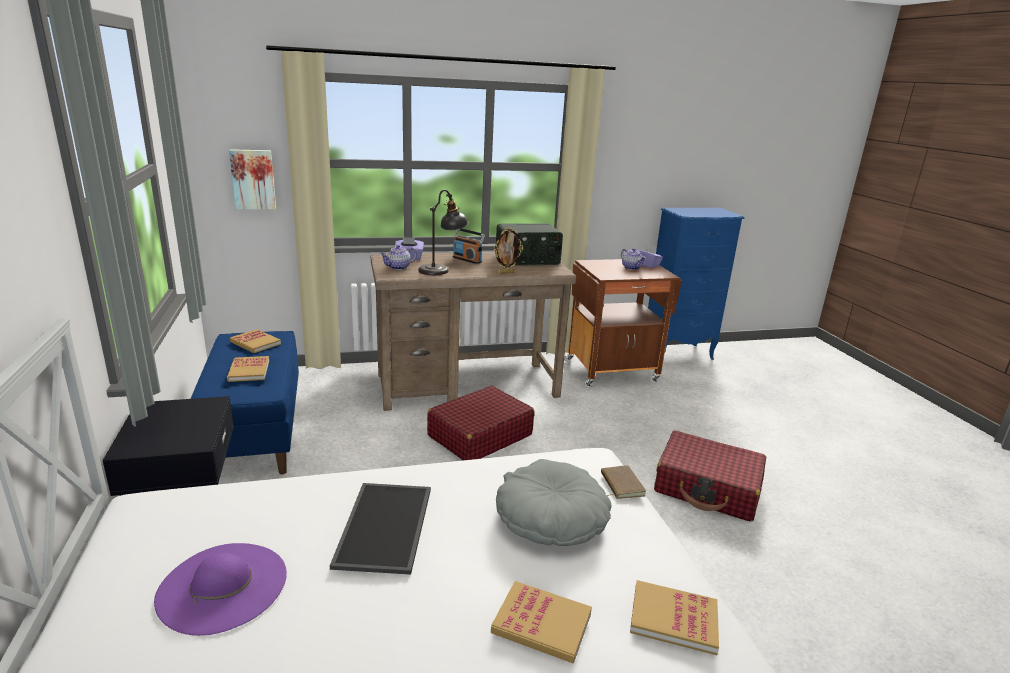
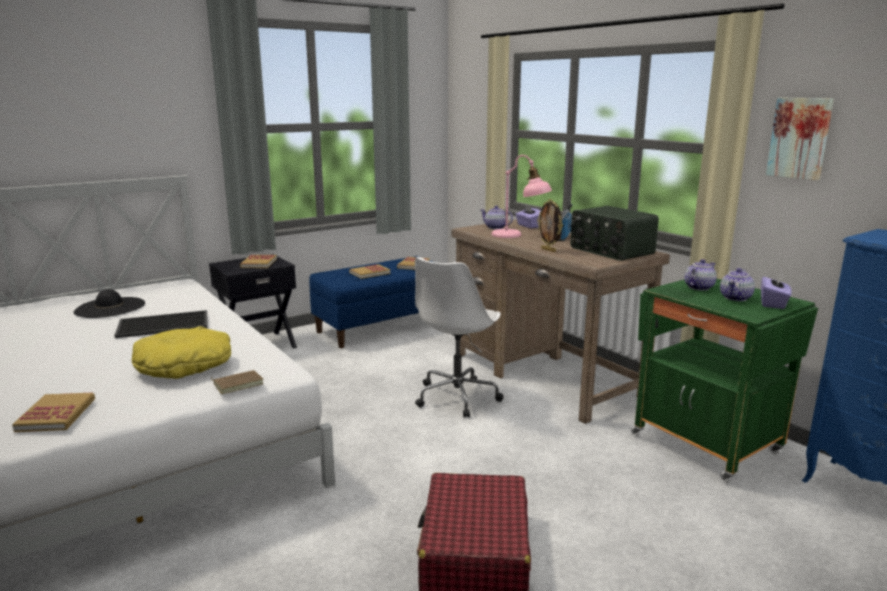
camera: 70 degrees right, 5 degrees down
(222, 586) = (110, 307): purple hat -> black hat
(253, 179) = (478, 145): picture -> picture (800, 138)
(442, 268) = (519, 235): grey table lamp -> pink table lamp
(479, 435) = (456, 398): red suitcase -> white office chair
(541, 624) = (59, 373): book -> book (259, 263)
(549, 517) = (184, 365): grey pillow -> yellow pillow
(604, 268) = (698, 287): none -> teapot
(612, 371) = (707, 446): brown cart -> green cart

